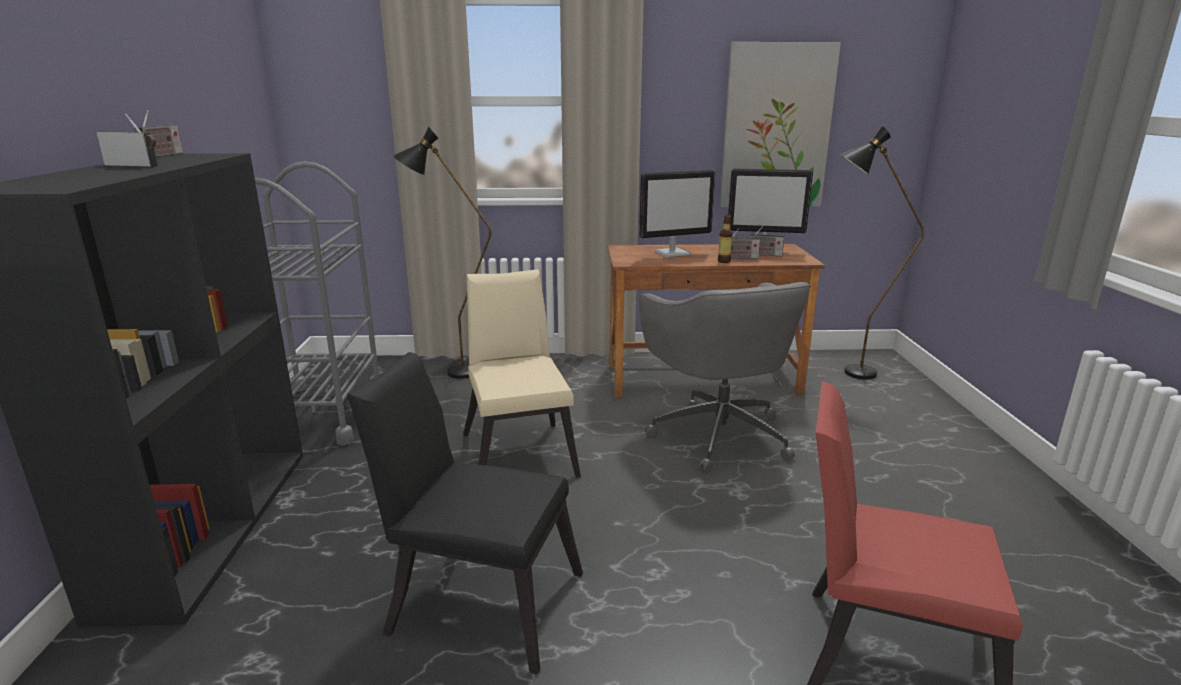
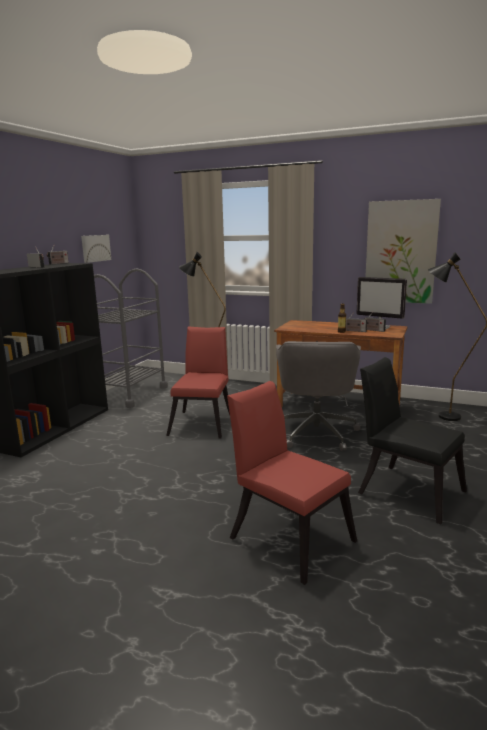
camera: 25 degrees right, 5 degrees down
(212, 119) = (95, 248): none -> picture
(477, 598) = (129, 473): black chair -> black chair (406, 490)
(519, 450) = (203, 423): beige chair -> red chair
(673, 253) = (319, 326): monitor -> none

